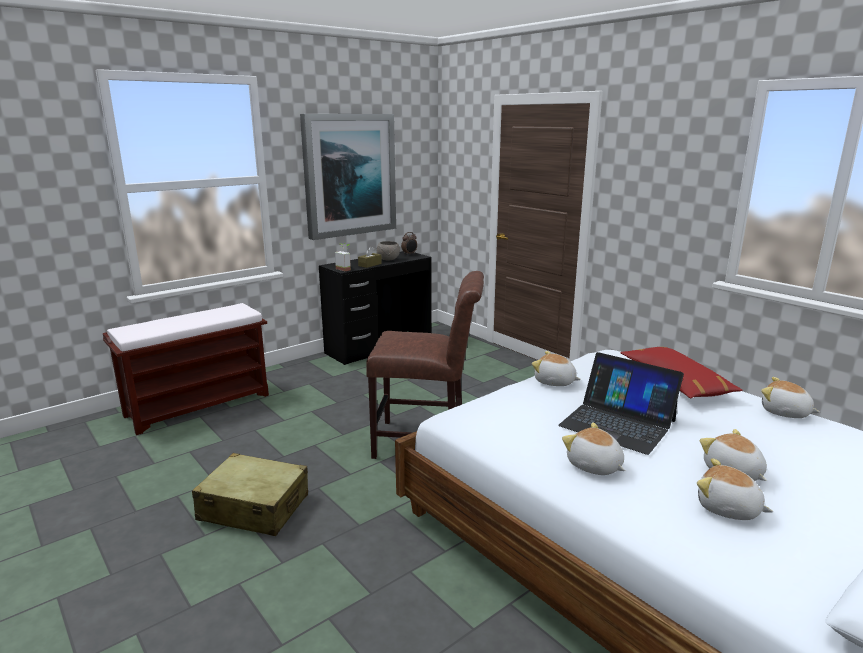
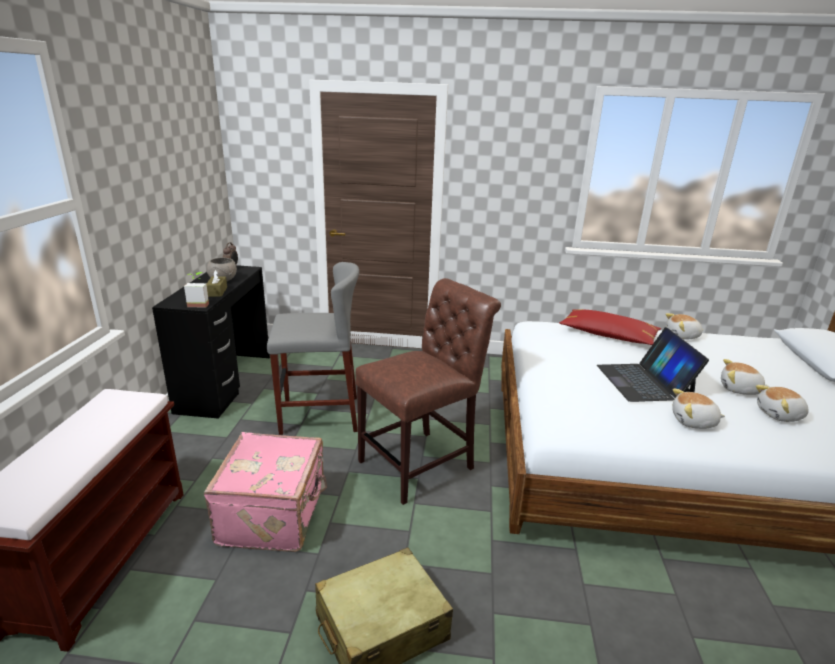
camera: 45 degrees left, 5 degrees up
(293, 426) = (275, 515): none -> pink suitcase
(349, 175) = (159, 182): picture -> none
(406, 386) = (319, 415): none -> grey stool
(554, 382) = (554, 364): plush toy -> none
(618, 423) = (644, 381): laptop -> laptop turned 90 degrees clockwise

